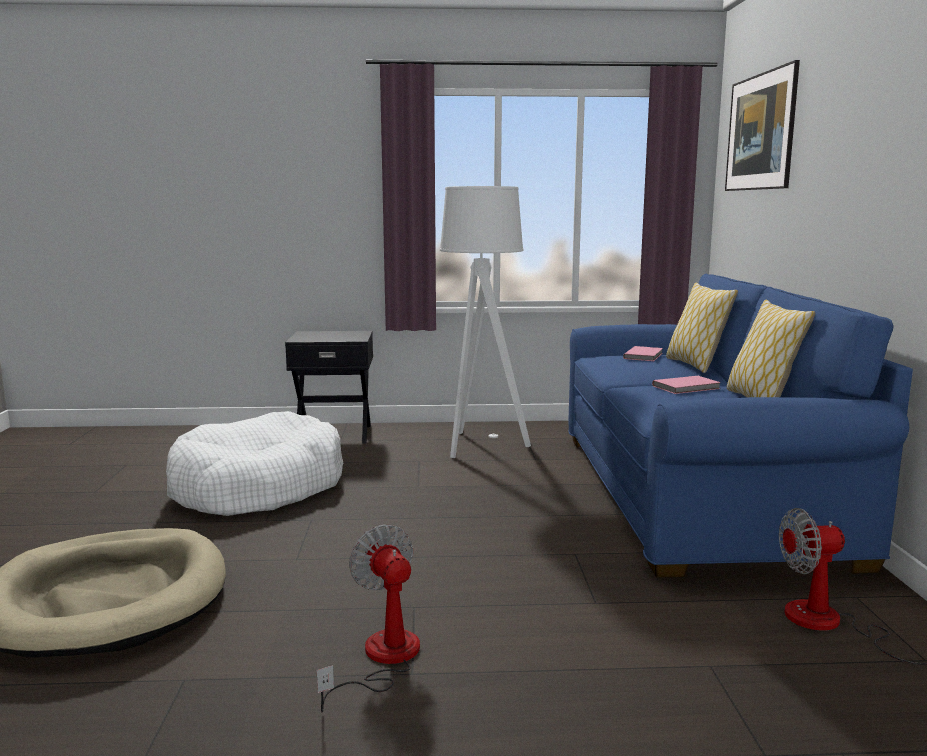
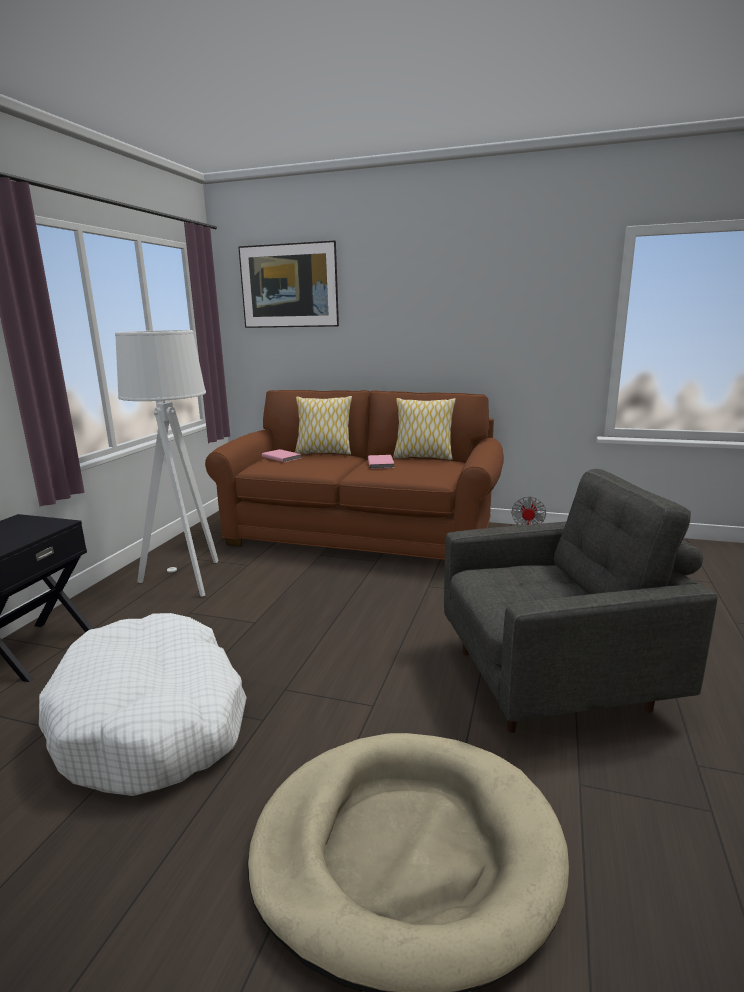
camera: 70 degrees left, 5 degrees up
(382, 659) = (555, 679): fan -> grey armchair
(692, 493) = (361, 534): blue sofa -> brown sofa

